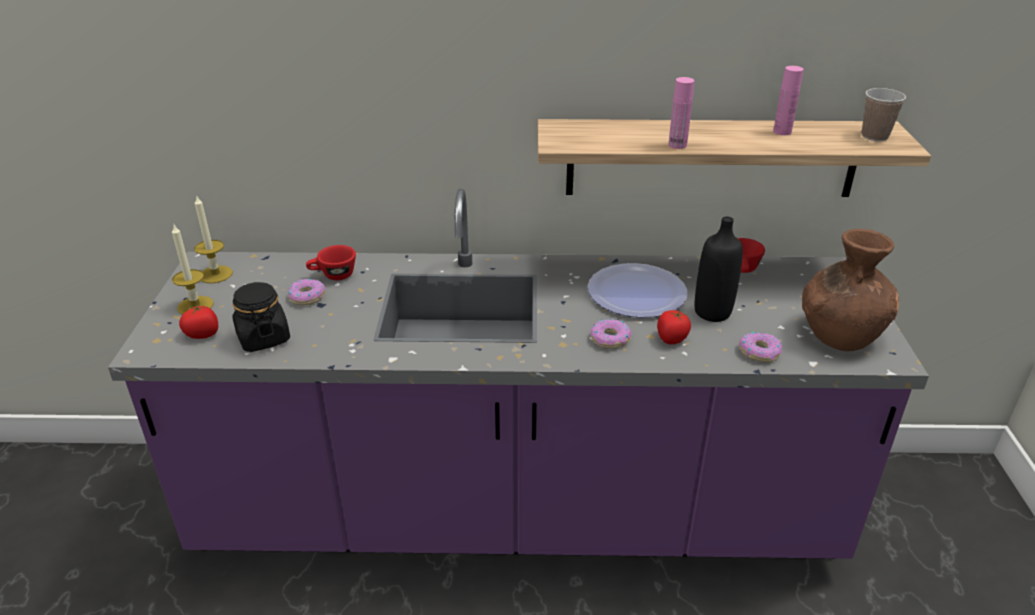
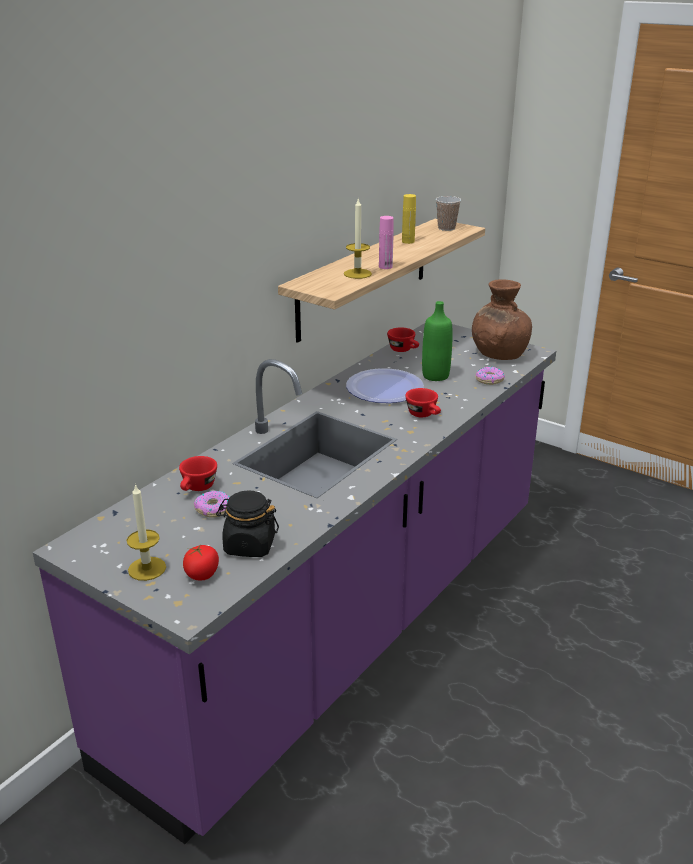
camera: 55 degrees left, 5 degrees down
(215, 274) = (105, 545): candle -> candle (357, 274)
(610, 339) = (424, 415): donut -> red cup
(671, 338) = (447, 397): tomato -> none
(712, 312) = (435, 376): black bottle -> green bottle
(782, 132) = (408, 241): pink bottle -> yellow bottle

